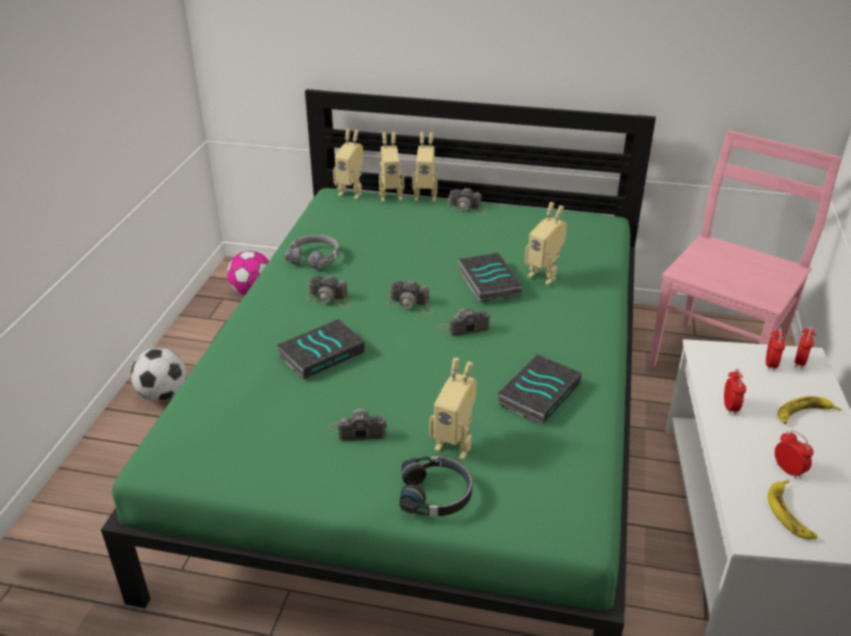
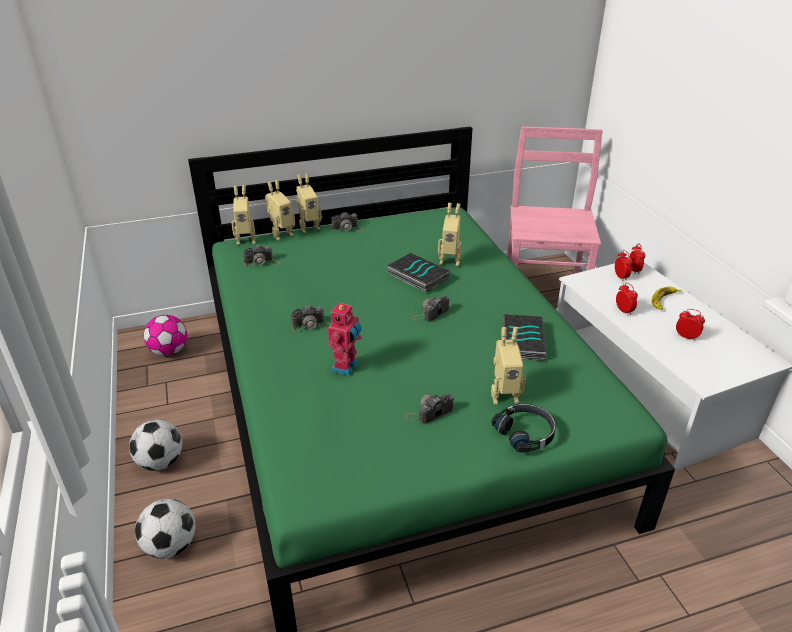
camera: 30 degrees left, 0 degrees up
(111, 474) = (171, 546): none -> football
(315, 257) = (267, 297): grey headphones -> none
(321, 353) = (346, 367): book -> toy robot
(411, 304) = (378, 309): camera -> camera (261, 262)
(790, 513) = (709, 361): banana -> none

